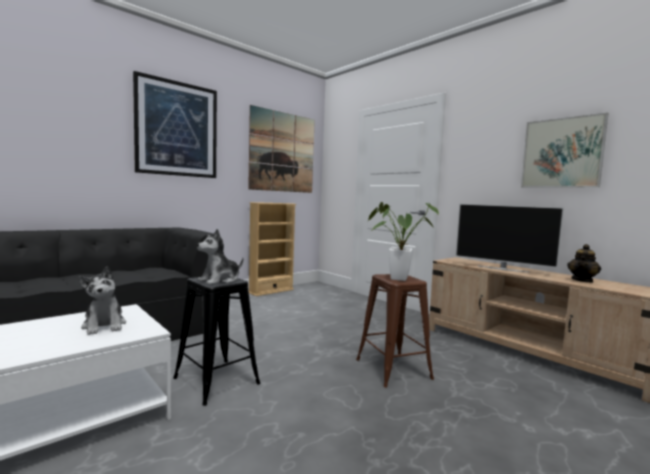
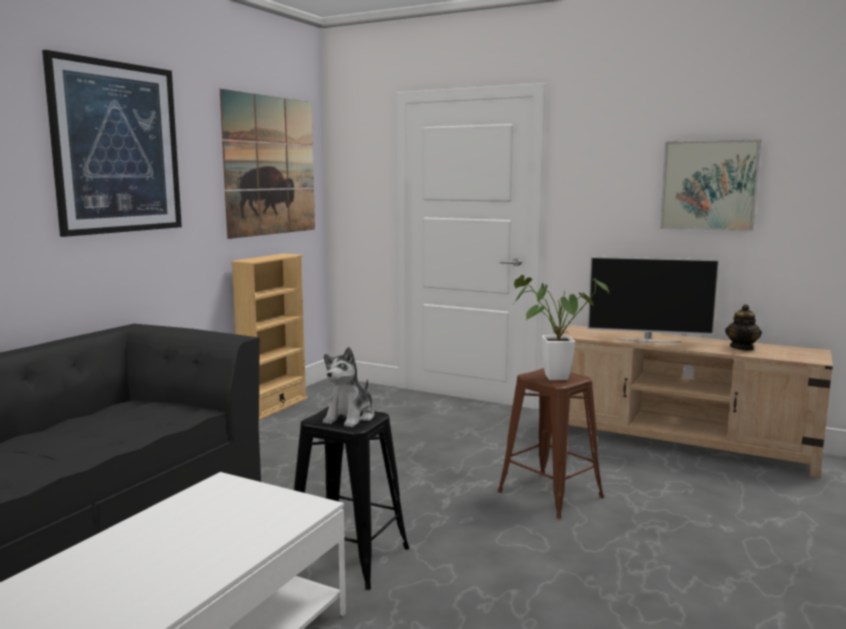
camera: 20 degrees left, 5 degrees up
(104, 326) = (240, 511): plush toy -> none

